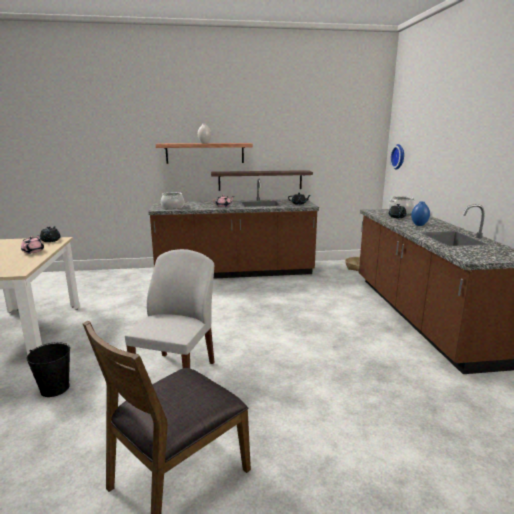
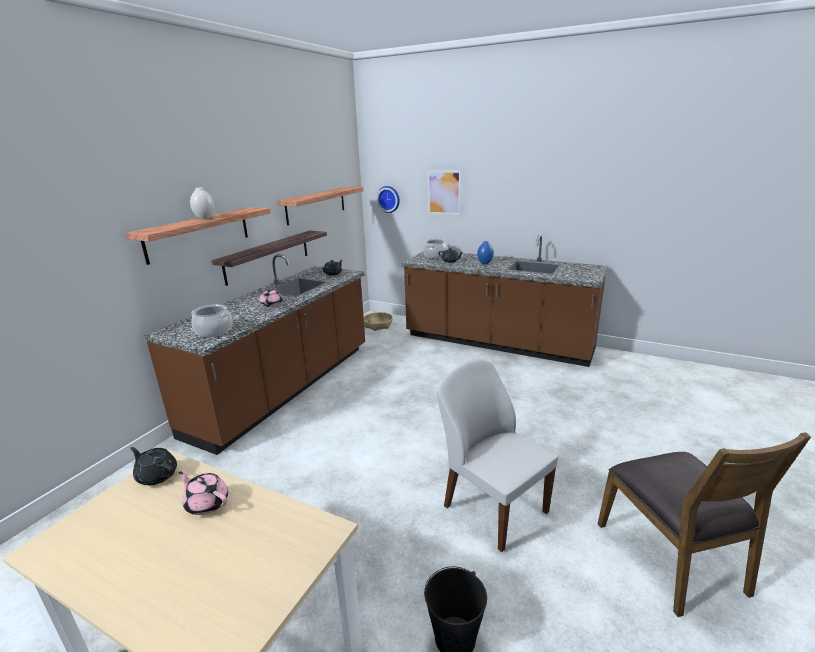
camera: 55 degrees left, 5 degrees up
(321, 151) = (316, 205): none -> shelf
(430, 152) = (444, 192): none -> picture

